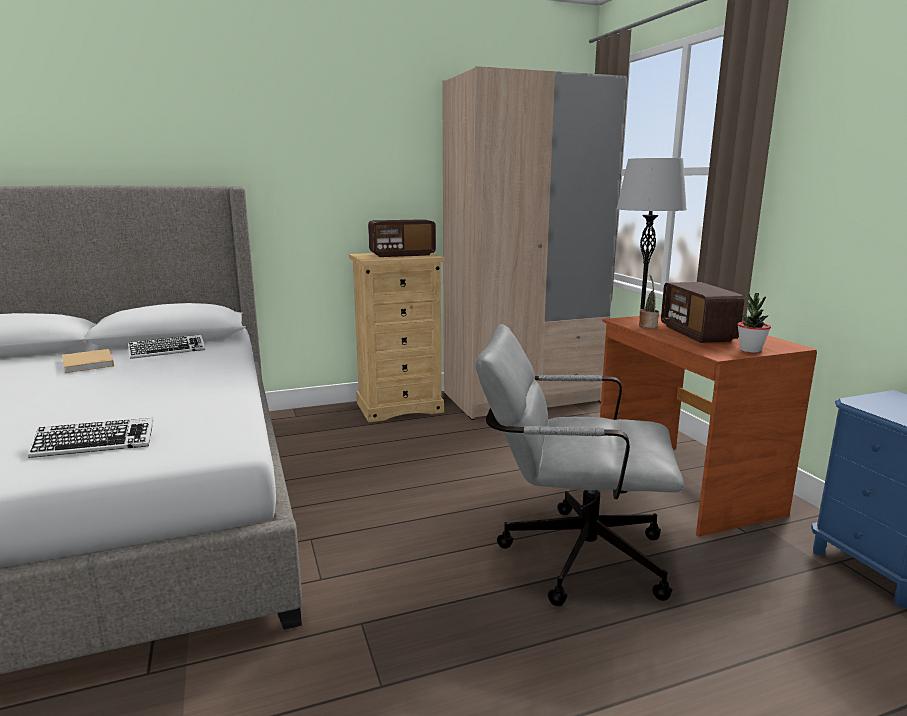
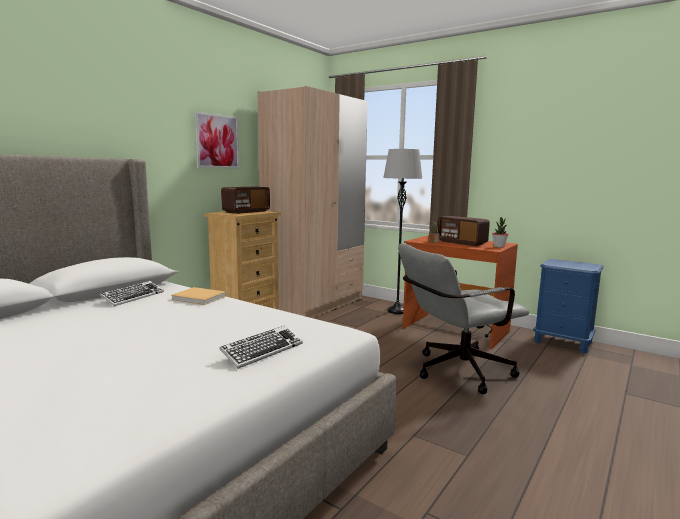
camera: 35 degrees left, 5 degrees down
(88, 363) = (84, 315): beige book -> beige book (200, 298)
(374, 157) = (217, 141): none -> picture

